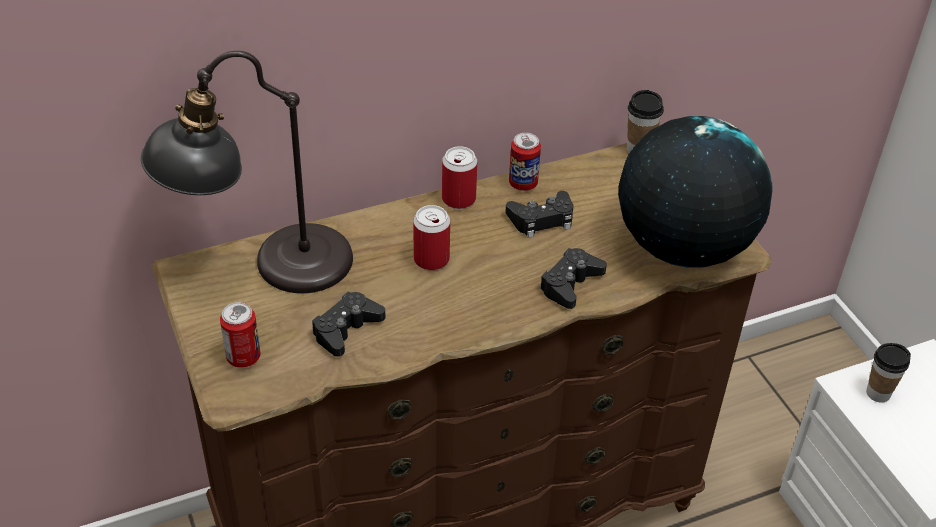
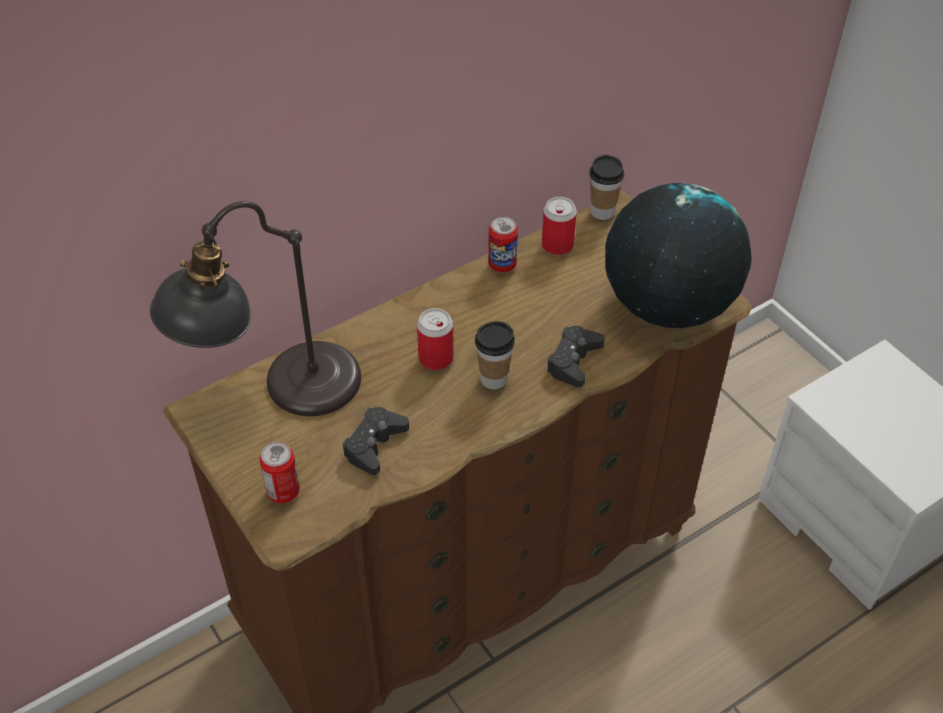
camera: 10 degrees left, 5 degrees up
(458, 199) = (445, 291): can -> can (557, 245)
(541, 219) = (529, 299): black game controller -> none
(878, 393) = (847, 401): cup -> cup (493, 379)

